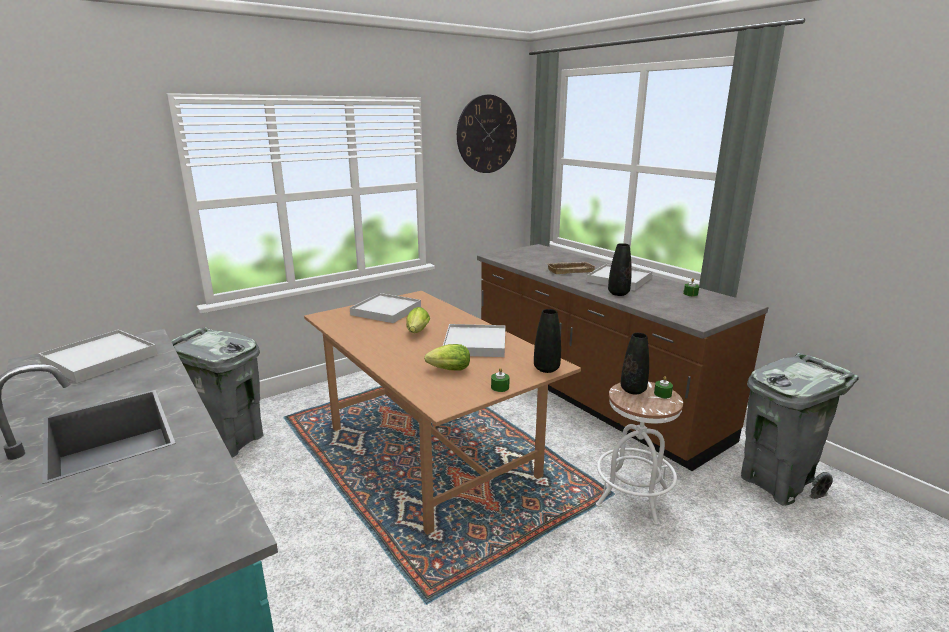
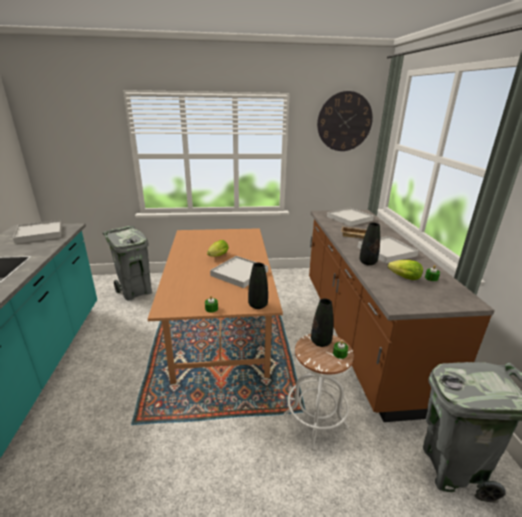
camera: 30 degrees right, 5 degrees up
(386, 311) = (220, 237): white tray -> white tray (349, 218)
(447, 370) = (199, 286): lettuce -> lettuce (402, 277)

